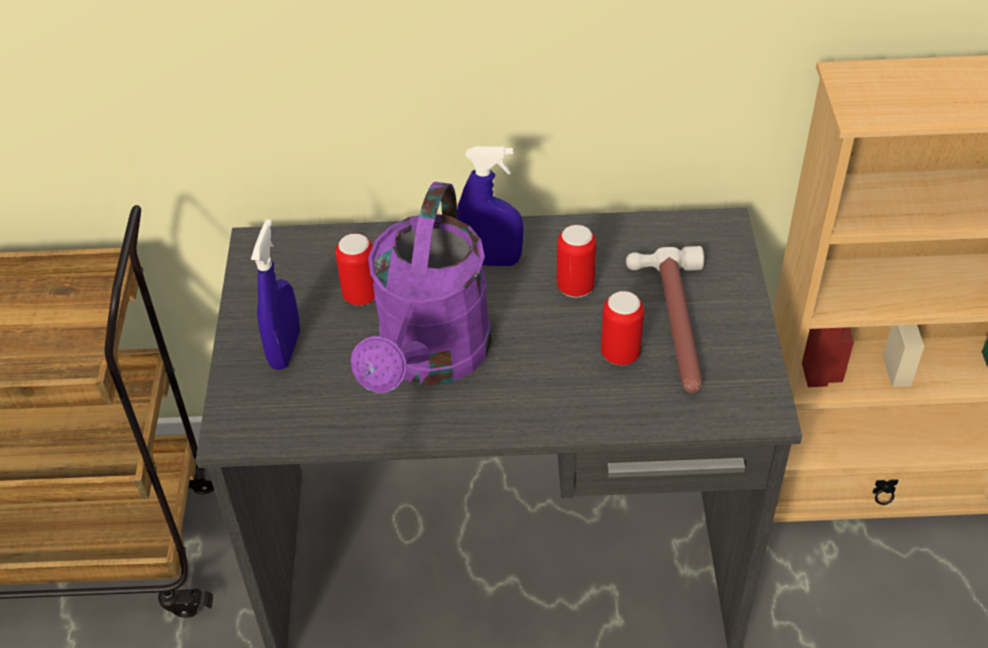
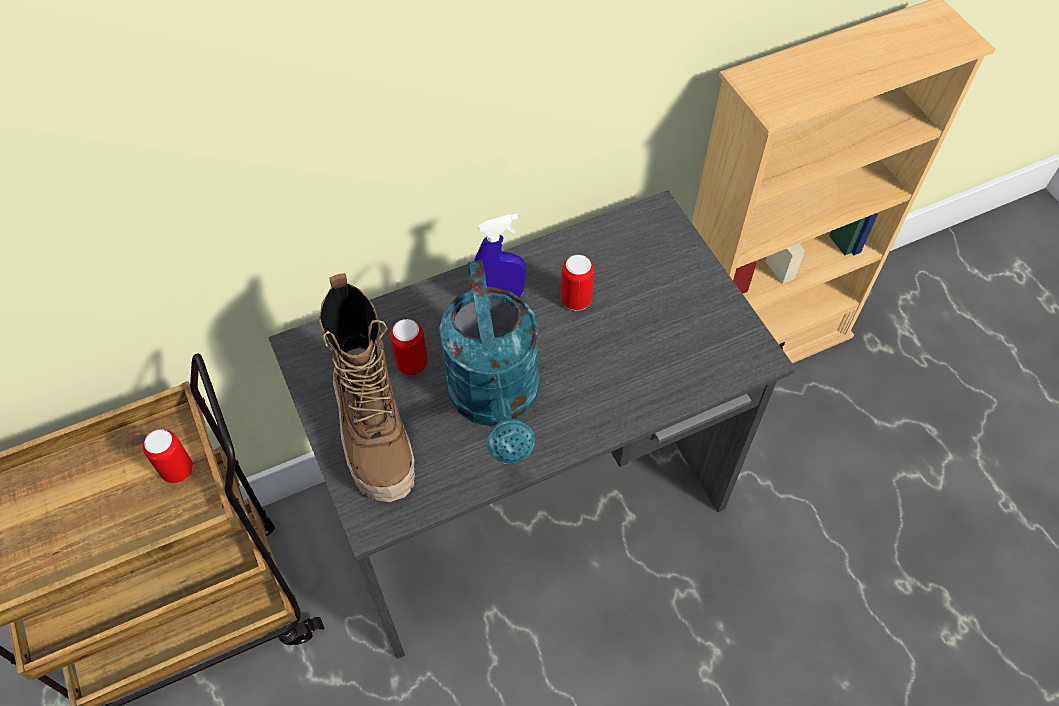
camera: 25 degrees left, 10 degrees up
(285, 349) = (376, 433): blue spray bottle -> boot
(430, 360) = (497, 401): purple watering can -> turquoise watering can
(620, 354) = (637, 346): can -> can (177, 470)
(674, 326) = (665, 309): hammer -> none

